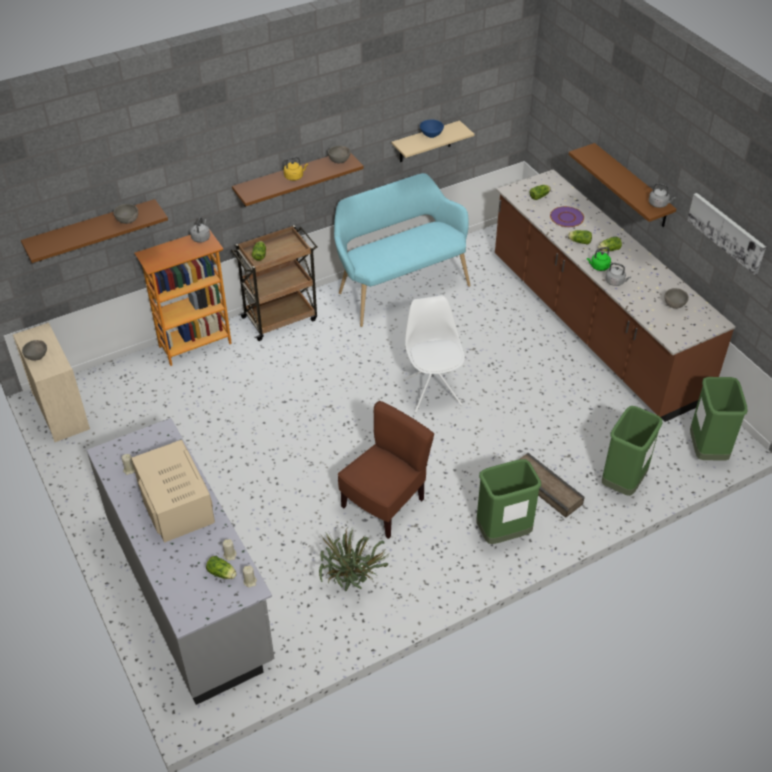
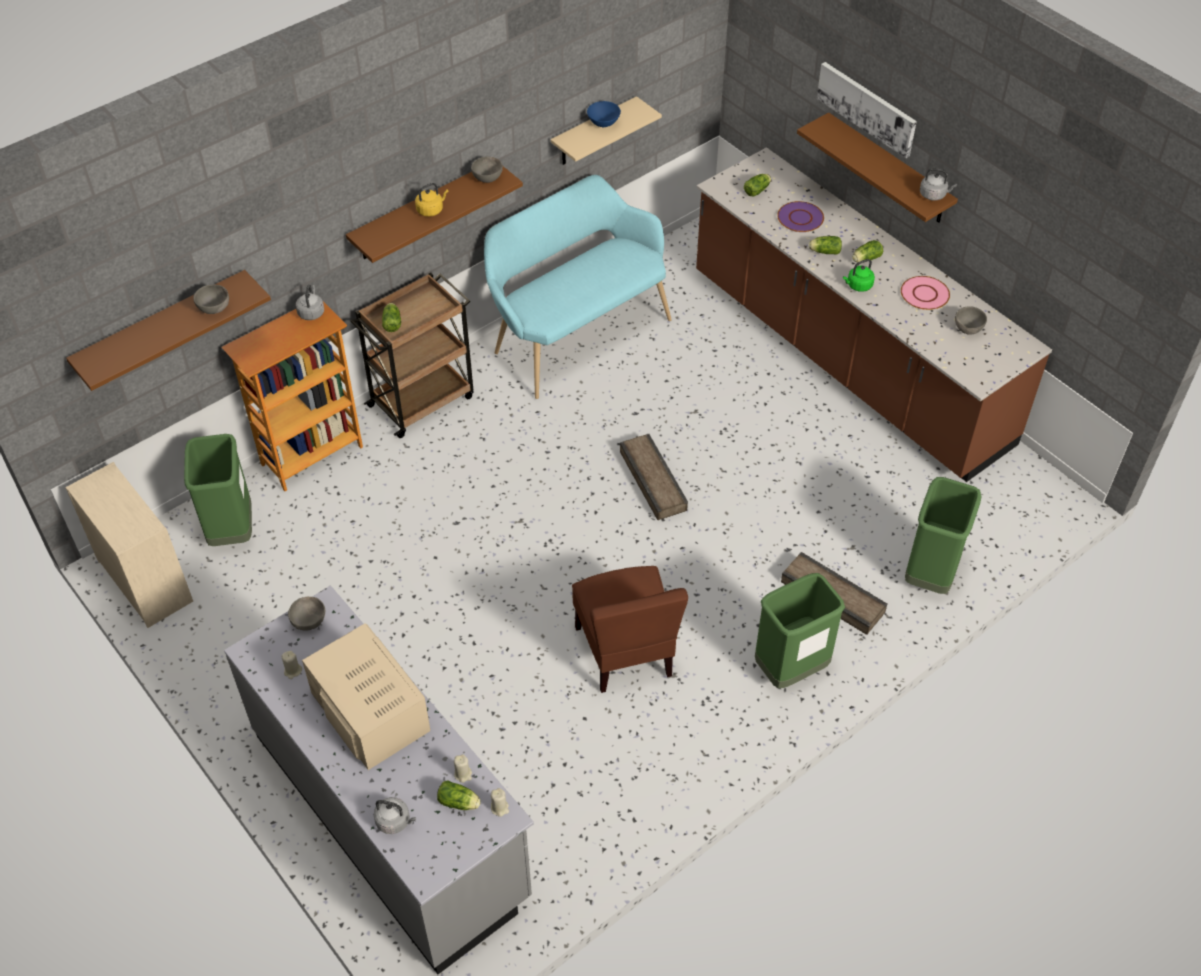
camera: 10 degrees left, 5 degrees up
(37, 356) = (110, 516): grey bowl -> grey bowl (310, 621)
(351, 586) = (608, 774): potted plant -> none
(384, 504) = (625, 651): brown chair -> brown chair turned 135 degrees clockwise
(432, 391) = (654, 480): white chair -> crate
(615, 282) = (885, 305): grey kettle -> grey kettle (395, 821)
(647, 278) = (924, 294): none -> pink plate
(706, 451) = (1027, 515): green trash can -> green trash can (231, 530)
(726, 232) = (1034, 229): picture -> picture (867, 108)

